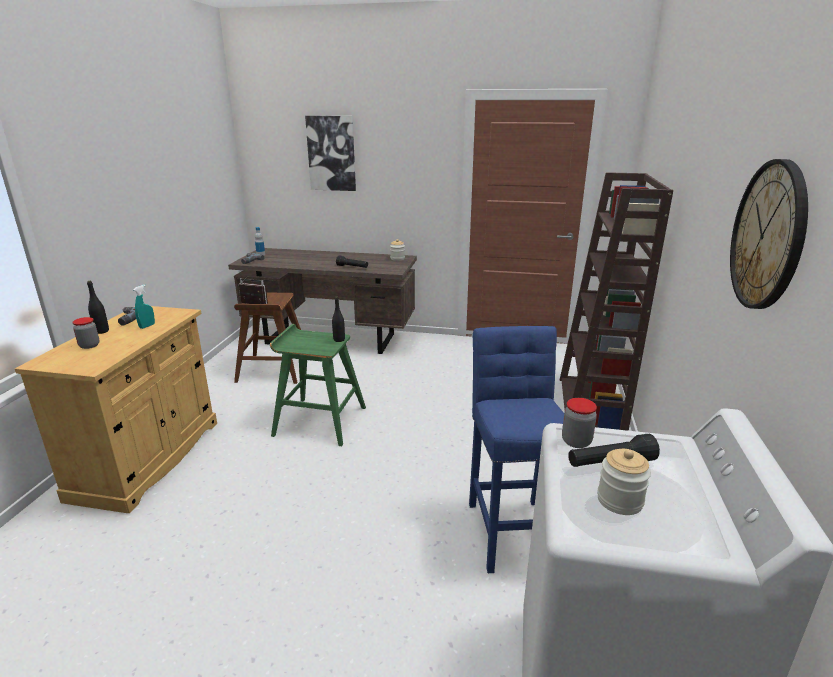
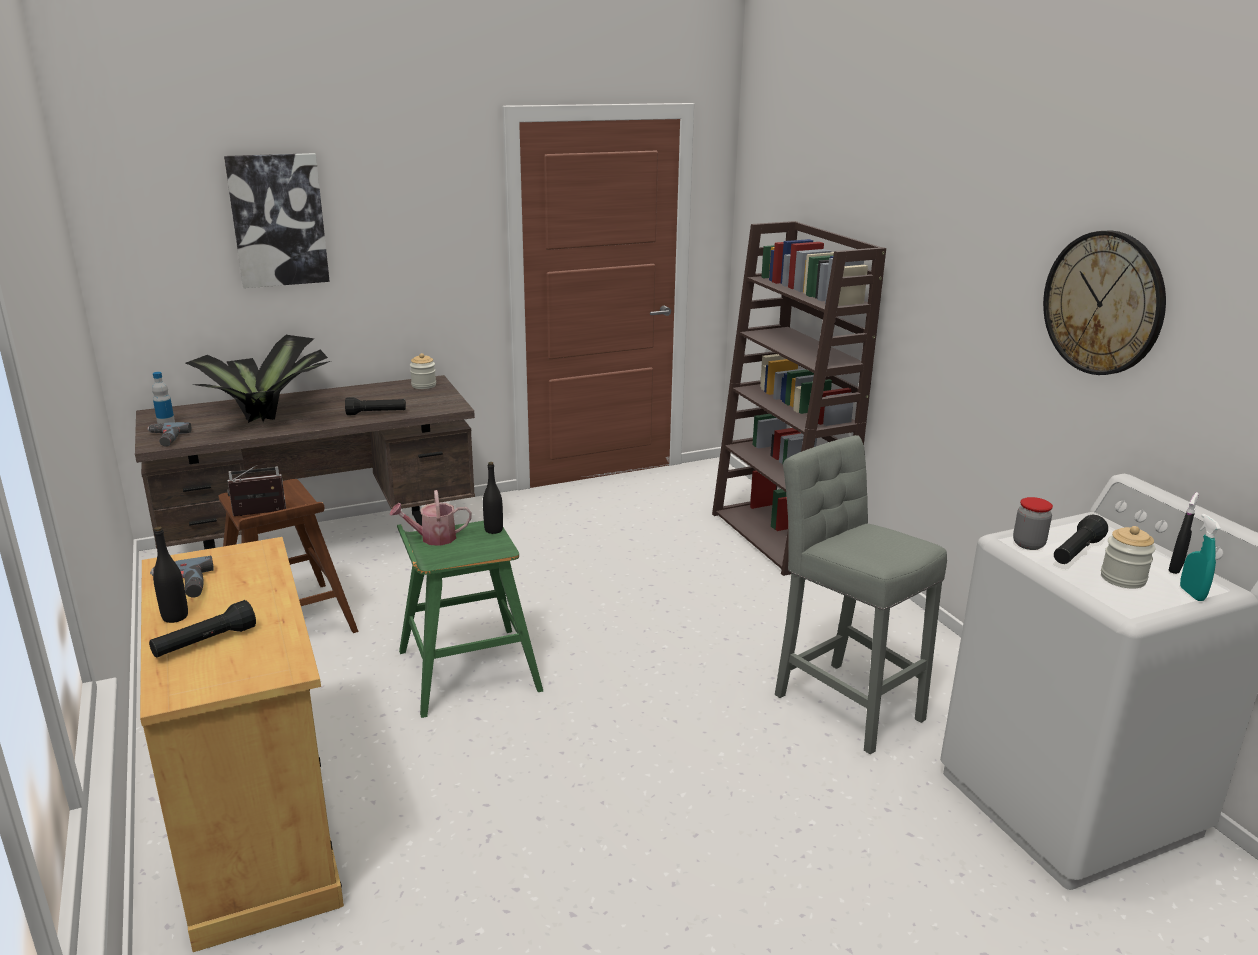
camera: 35 degrees left, 0 degrees up
(89, 345) = (205, 643): jar -> black flashlight
(147, 326) = (244, 585): turquoise spray bottle -> turquoise spray bottle (1191, 594)
(305, 335) = (433, 538): none -> watering can
(306, 259) = (270, 415): none -> potted plant
(510, 529) = (843, 702): blue stool -> grey stool
(697, 513) = (1175, 568): none -> black spray bottle

